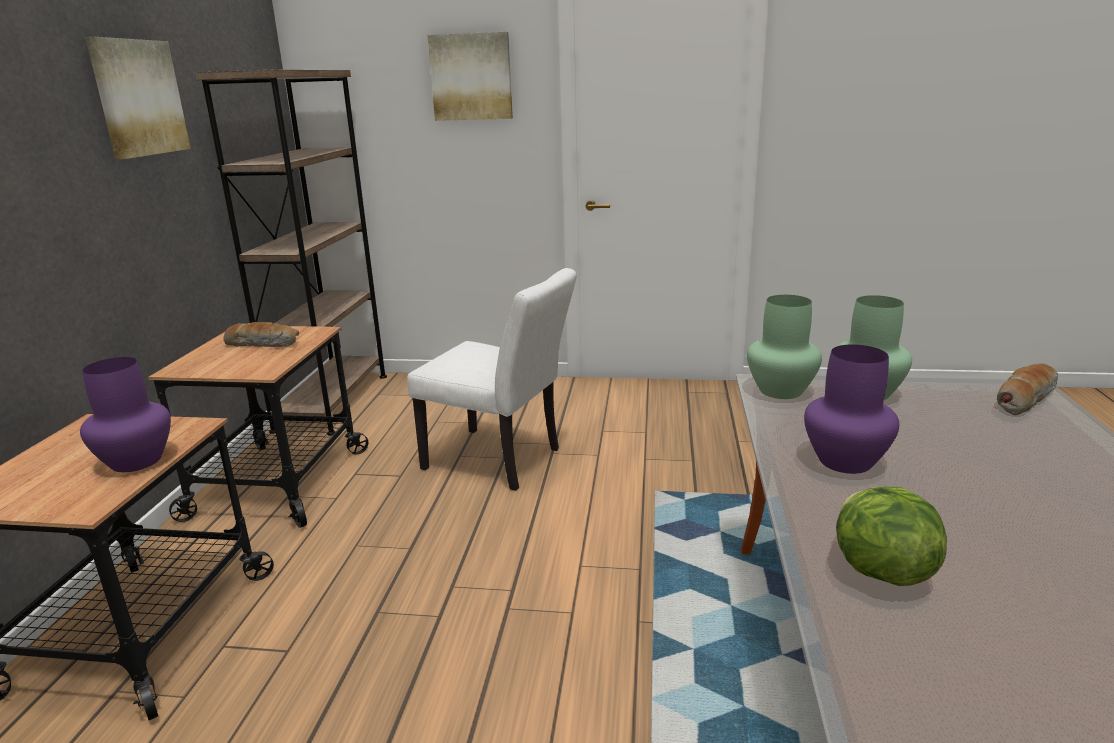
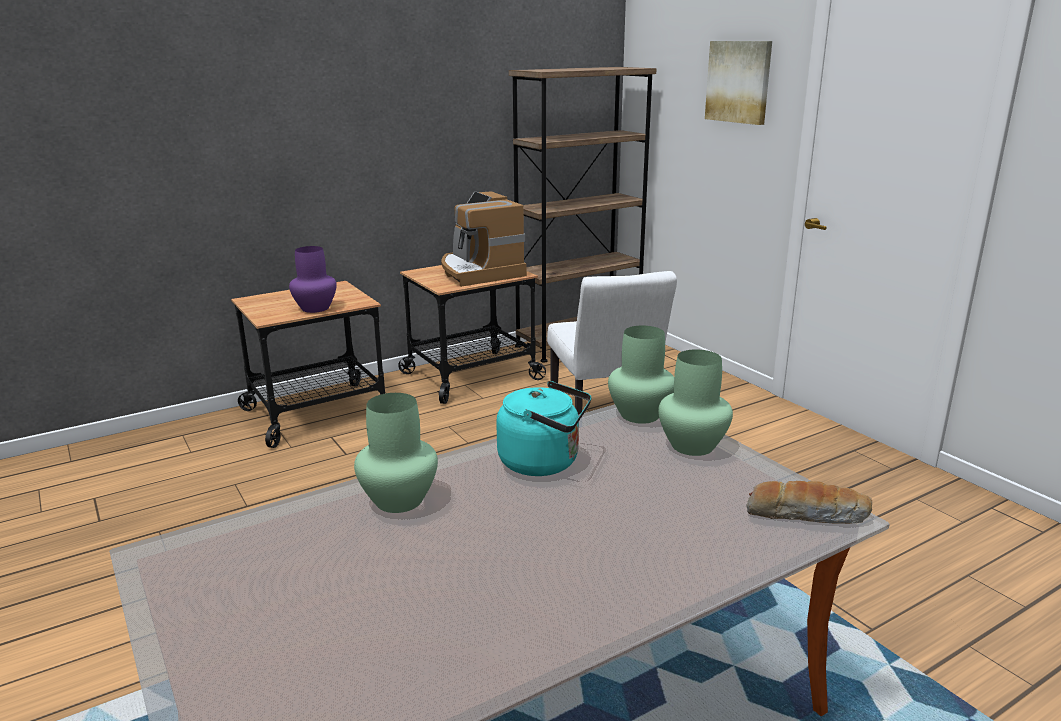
camera: 50 degrees right, 0 degrees up
(138, 98) = (450, 89): picture -> none
(263, 344) = (479, 272): bread -> coffee machine
(846, 461) = (544, 462): purple vase -> turquoise kettle
(879, 570) = (397, 500): lettuce -> green vase

